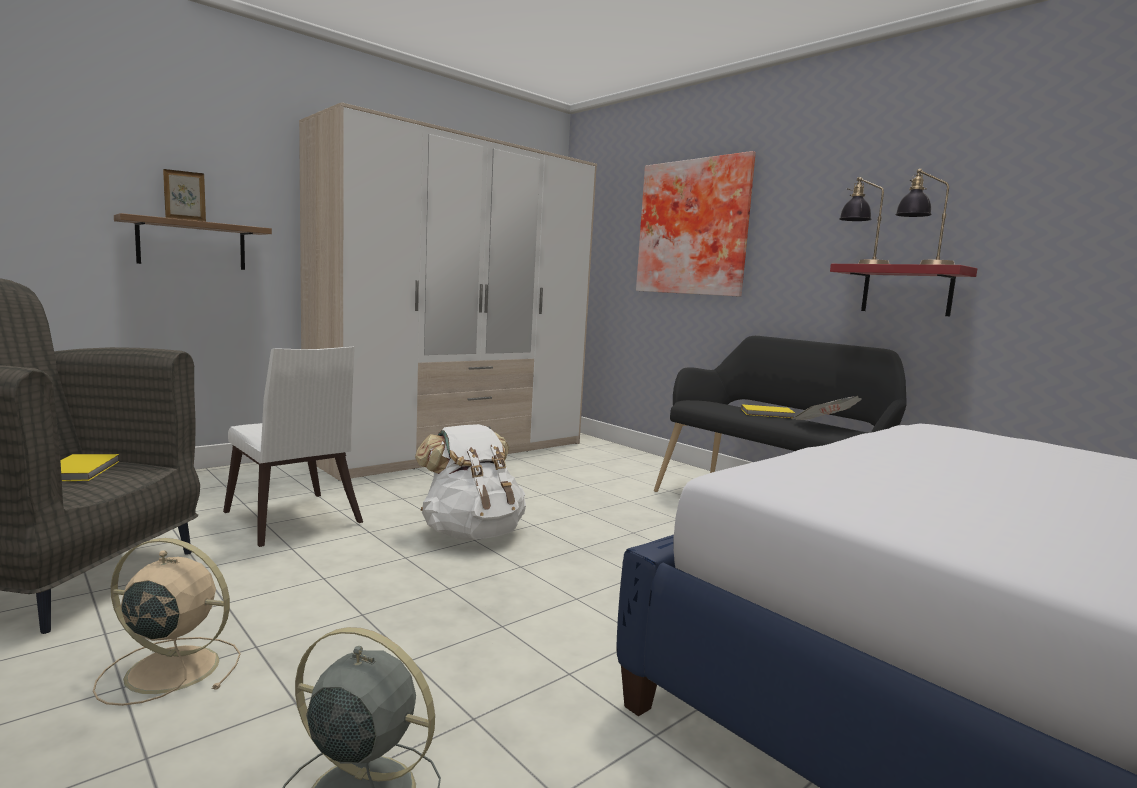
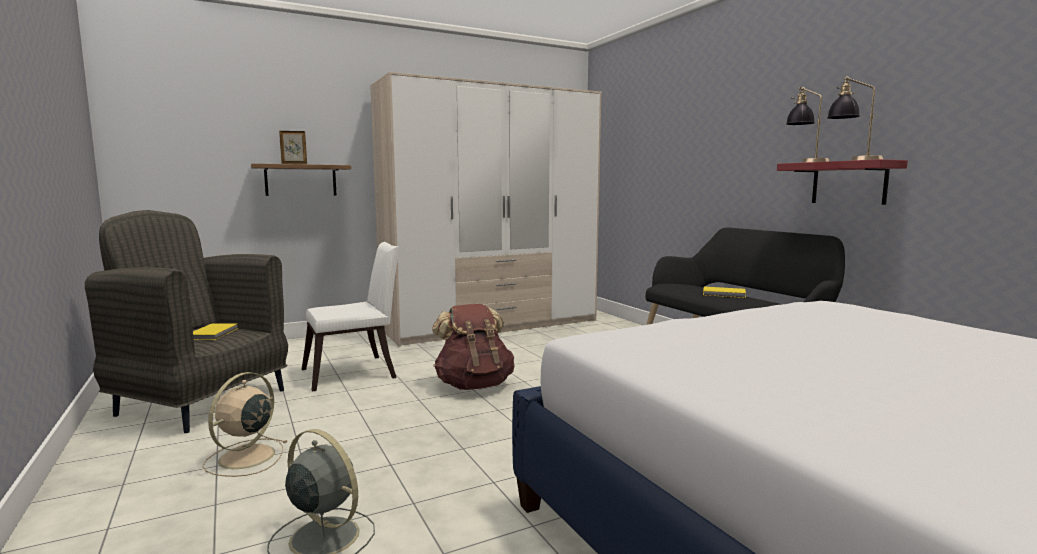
camera: 15 degrees right, 0 degrees up
(169, 669) = (245, 458): beige fan -> beige fan turned 90 degrees counterclockwise
(293, 521) = (355, 373): white chair -> white chair turned 90 degrees counterclockwise
(471, 533) = (474, 385): white backpack -> brown backpack
(695, 228) = (680, 138): picture -> none
(823, 426) = (765, 304): newspaper -> none

